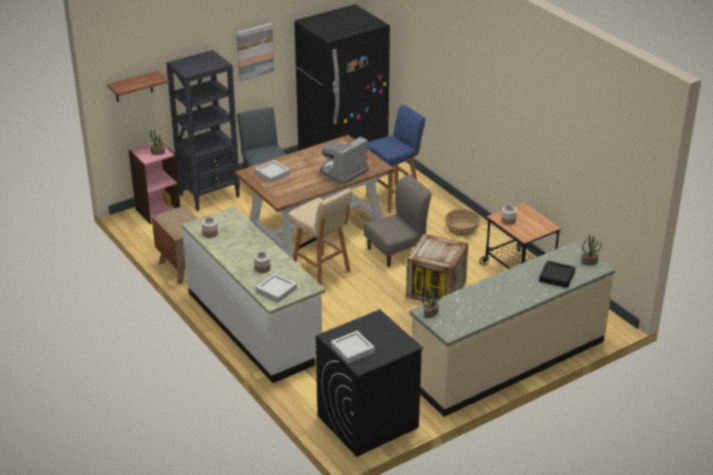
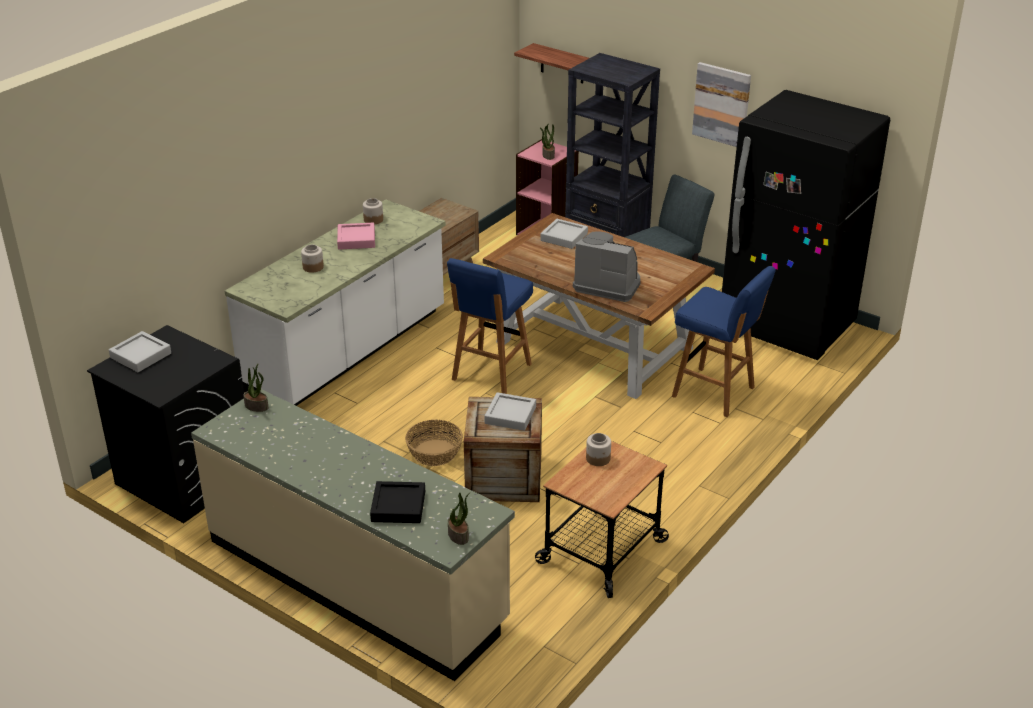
camera: 70 degrees right, 0 degrees up
(235, 245) = (356, 239): none -> pink tray
(276, 290) = (269, 286): grey tray -> grey tray (510, 415)
(321, 271) = (490, 373): beige stool -> blue stool
(396, 251) = (577, 423): grey chair -> none
(462, 229) = (678, 472): basket -> basket (434, 453)

